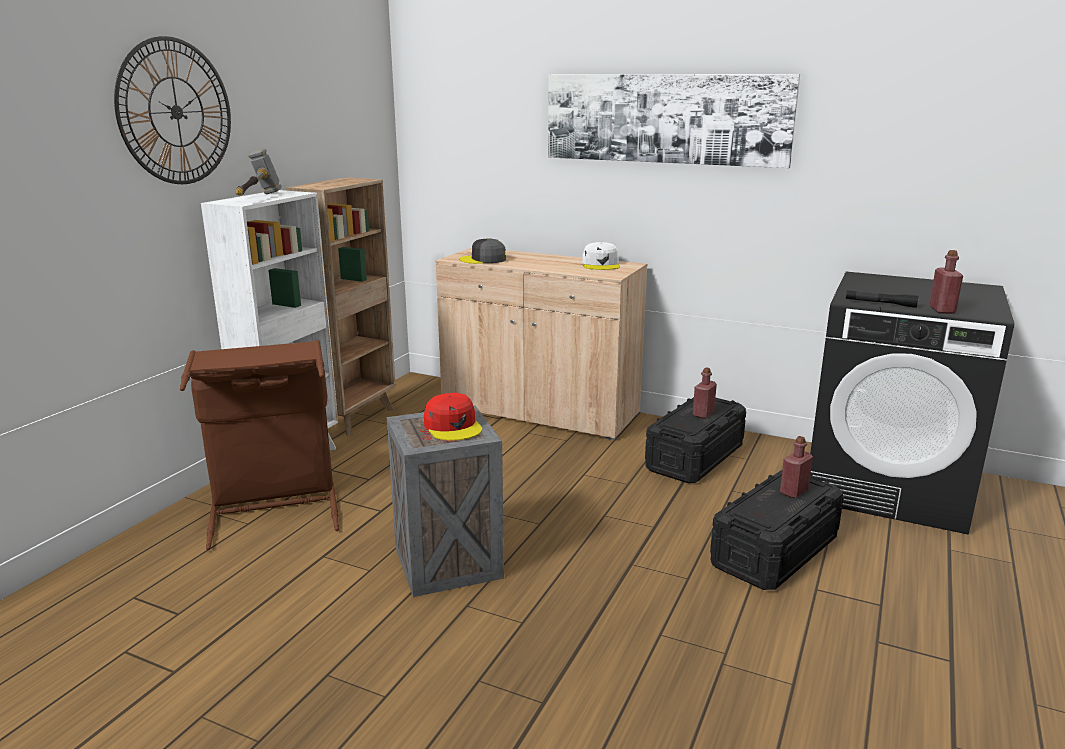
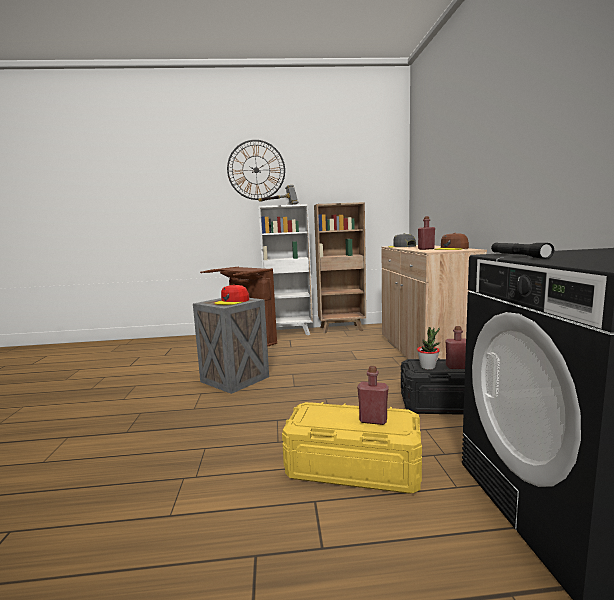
camera: 60 degrees right, 10 degrees down
(601, 265) = (451, 249): white cap -> brown cap
(665, 118) = (499, 131): picture -> none
(689, 425) = (428, 367): none -> potted plant
(775, 551) = (353, 468): black storage box -> yellow storage box
(942, 310) = (567, 261): red bottle -> red bottle (426, 249)

